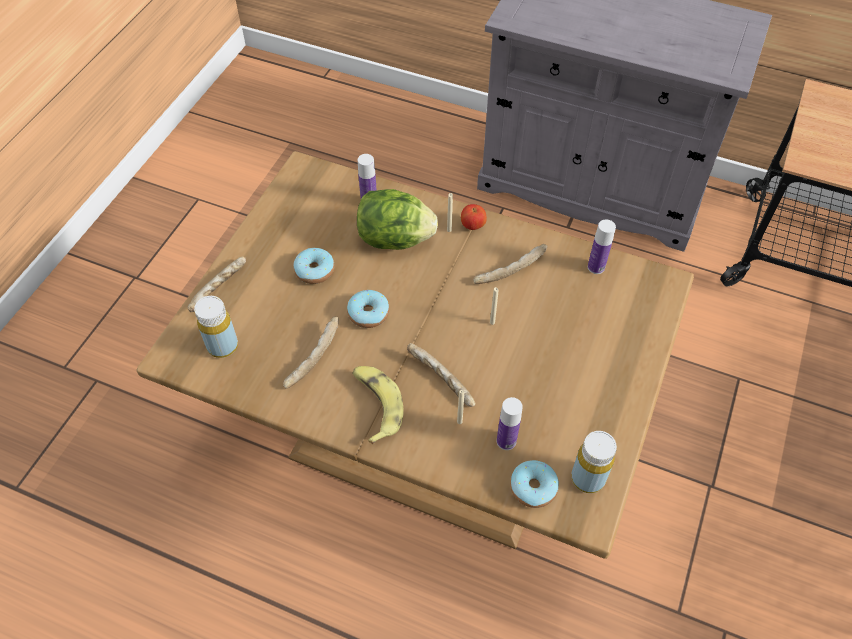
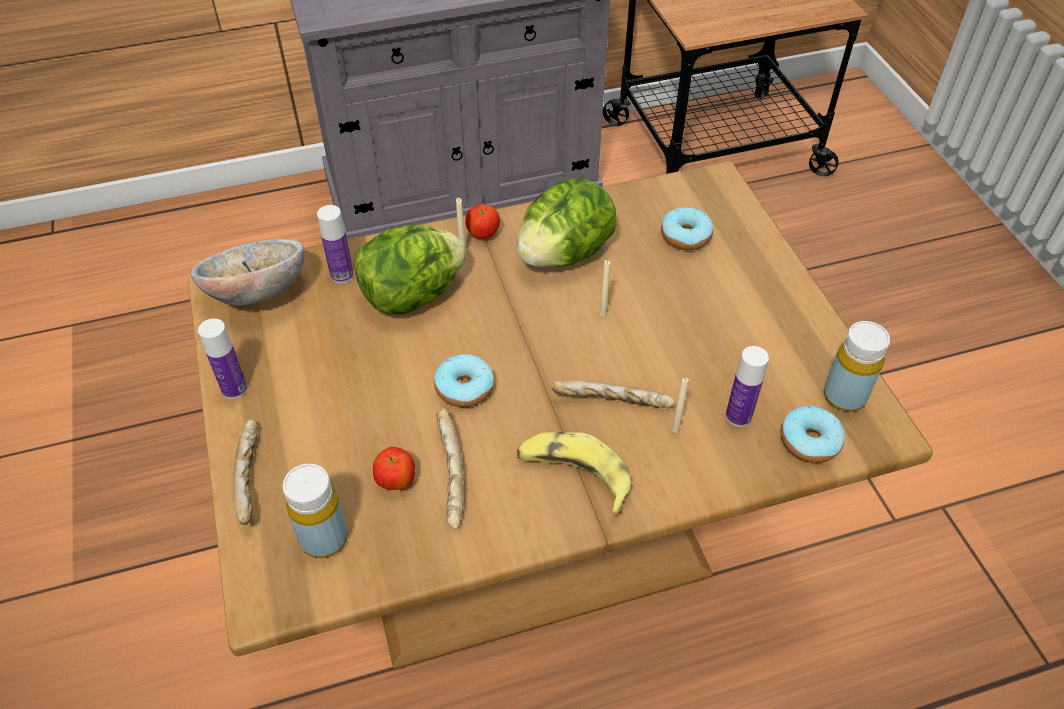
camera: 40 degrees left, 5 degrees down
(283, 341) = (396, 481): none -> apple
(314, 271) = (353, 383): donut -> donut (685, 236)
(315, 185) = (257, 293): none -> bowl
(509, 269) = (565, 254): bread -> lettuce
(596, 267) = (643, 204): bottle -> bottle (234, 389)

